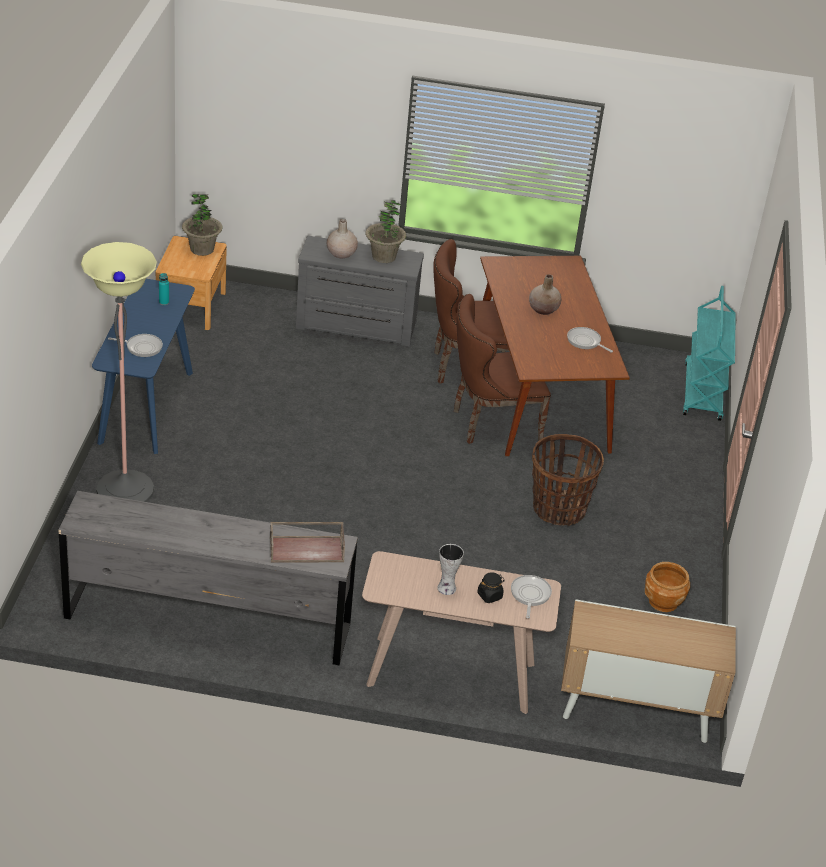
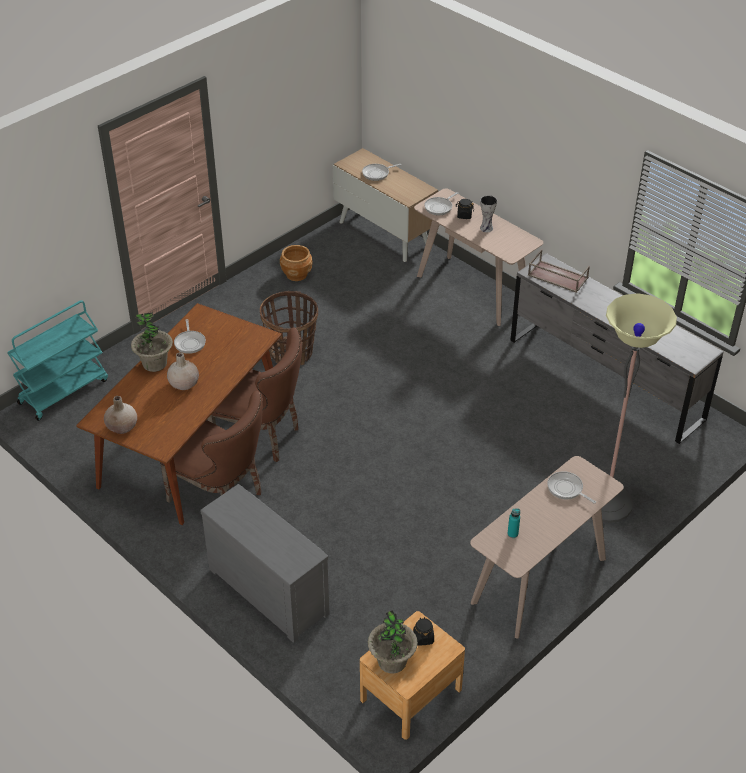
camera: 140 degrees left, 5 degrees up
(145, 407) = (539, 581): blue console table -> beige console table
(191, 267) = (423, 638): none -> black jar
(341, 253) = (280, 543): beige vase -> beige vase (122, 427)
(384, 256) = (243, 520): potted plant -> potted plant (154, 363)
(667, 635) = (377, 173): none -> frying pan

